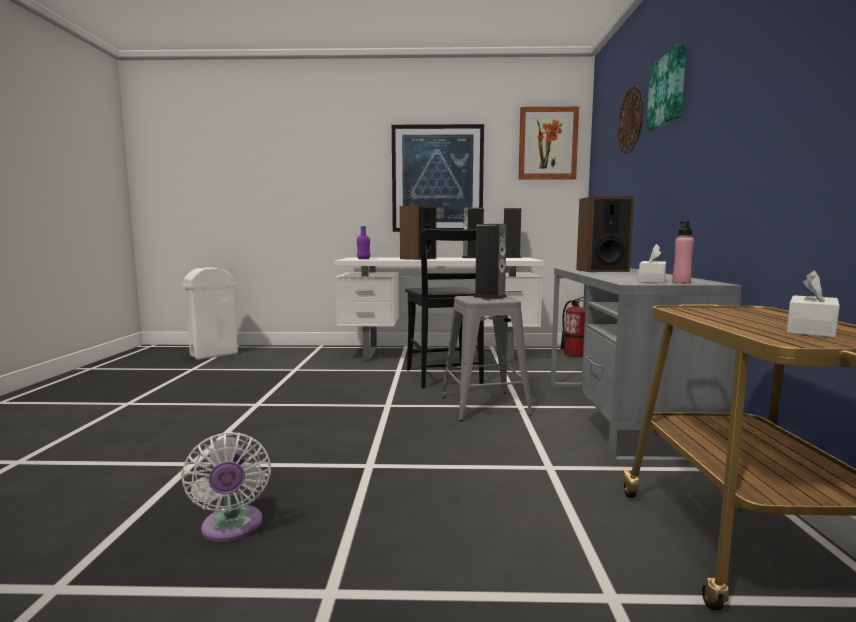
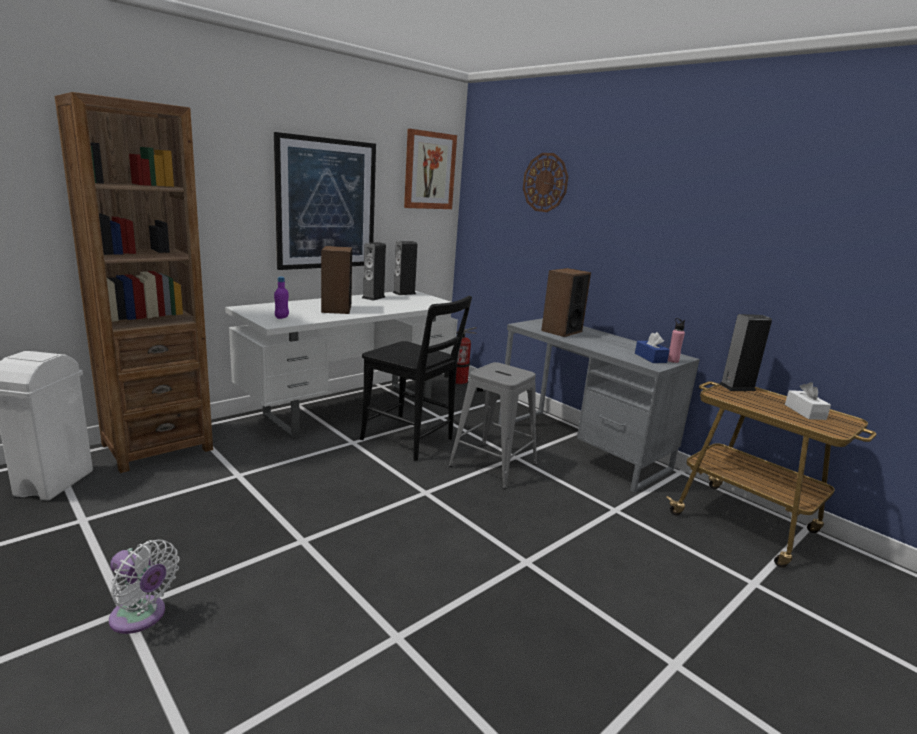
camera: 45 degrees left, 10 degrees up
(232, 528) = (551, 666): white fan -> white fan (141, 617)
(285, 351) = (157, 447): none -> brown bookcase
(490, 297) = (501, 369): speaker -> speaker (737, 387)
(652, 281) = (650, 358): white tissue box -> blue tissue box
(668, 90) = (606, 181): picture -> none

